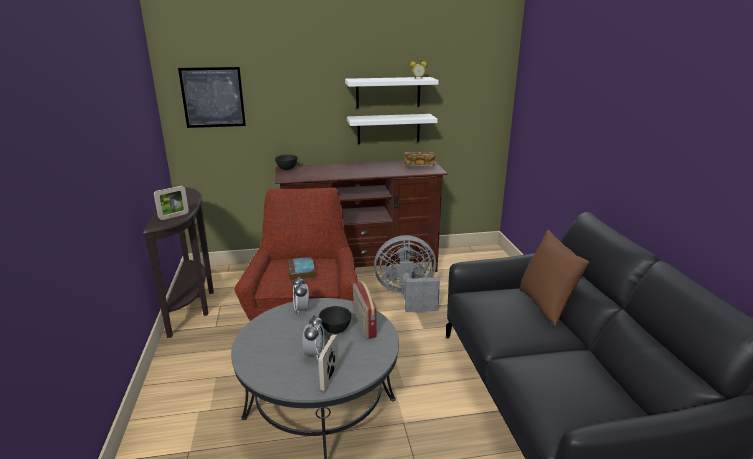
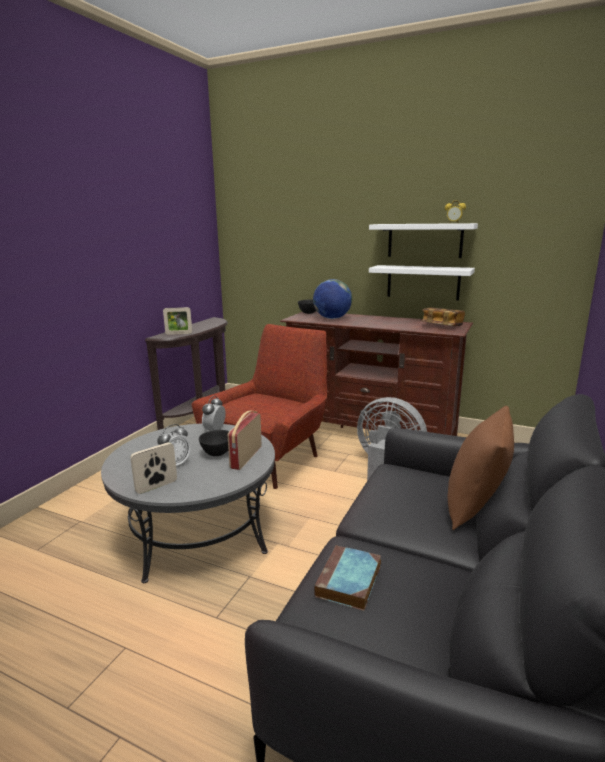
camera: 35 degrees right, 5 degrees down
(213, 97) = (258, 240): picture -> none
(302, 272) = (260, 405): book -> book (349, 582)
(319, 172) = (332, 318): none -> globe

